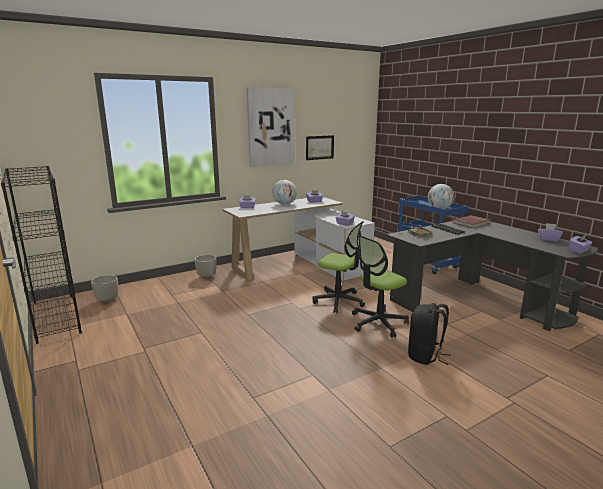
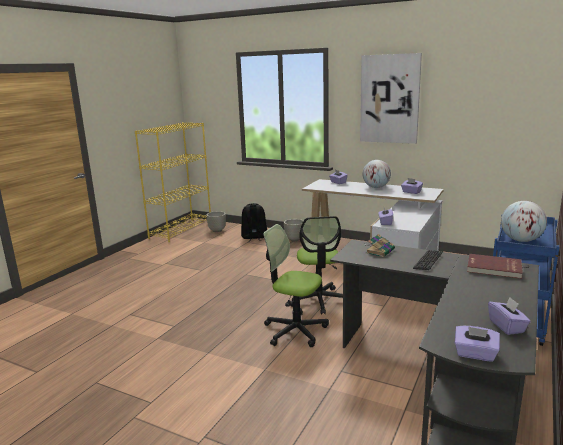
camera: 60 degrees right, 0 degrees up
(55, 317) = (181, 229): black bookcase -> yellow bookcase
(319, 147) = (459, 126): picture -> none
(425, 356) = (251, 371): black backpack -> black backpack (254, 237)

